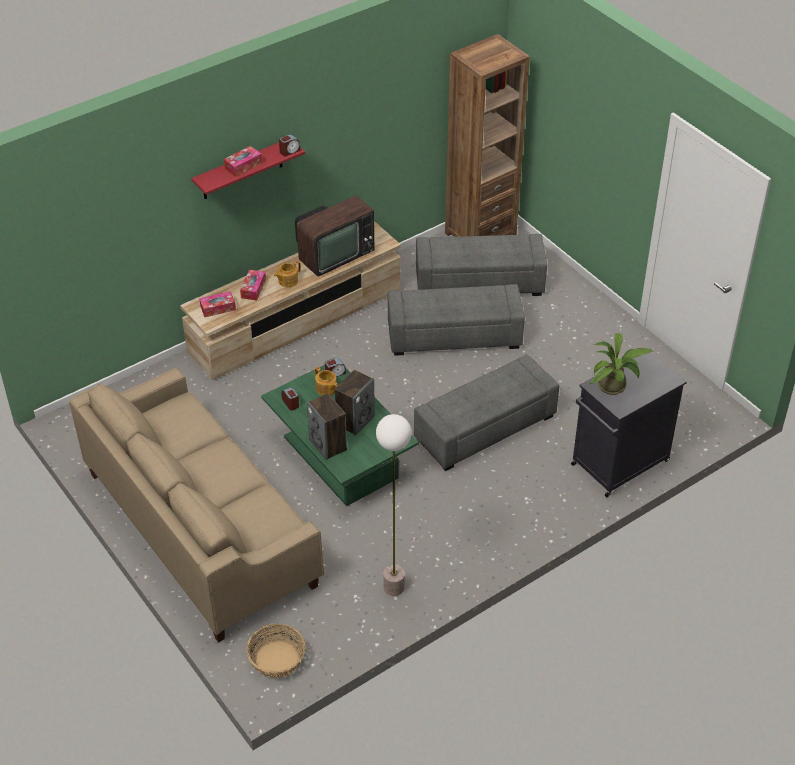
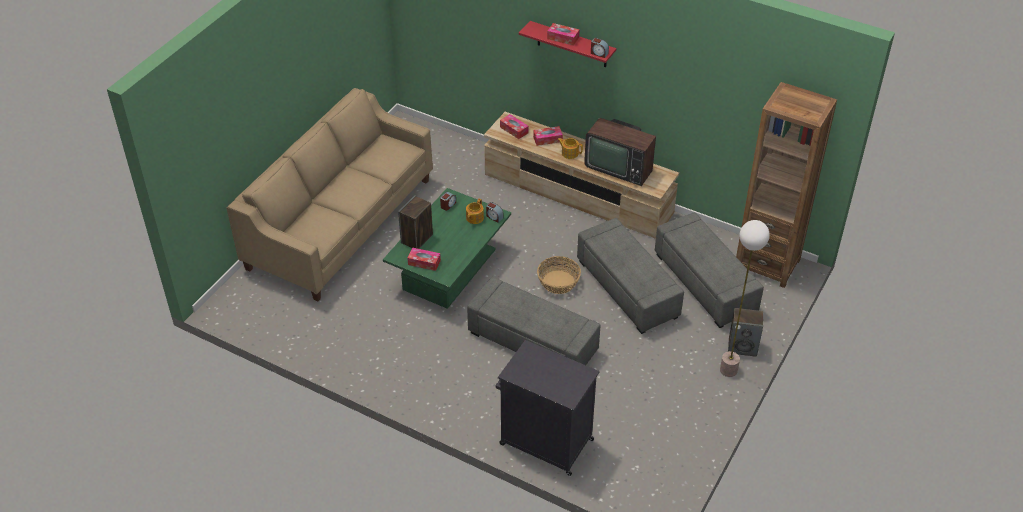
camera: 65 degrees right, 0 degrees up
(277, 660) = (243, 304): basket -> basket (558, 282)
(355, 420) = (451, 244): speaker -> speaker (742, 347)
(369, 450) = (424, 262): none -> tissue box
(394, 587) = (337, 343): floor lamp -> floor lamp (728, 370)
(615, 386) = (536, 363): potted plant -> none

